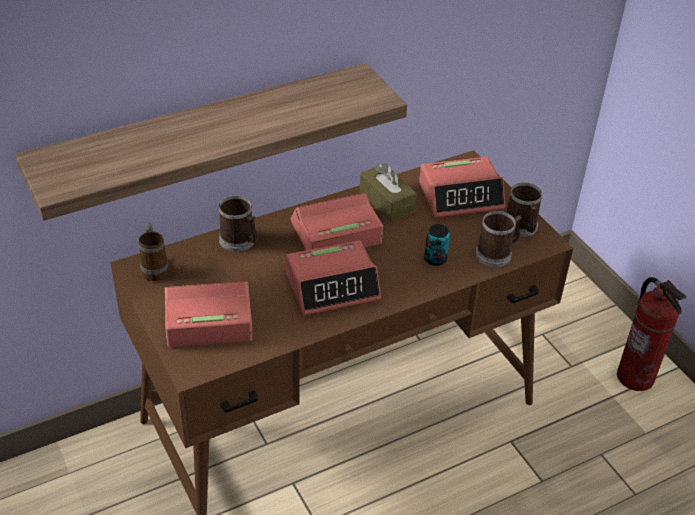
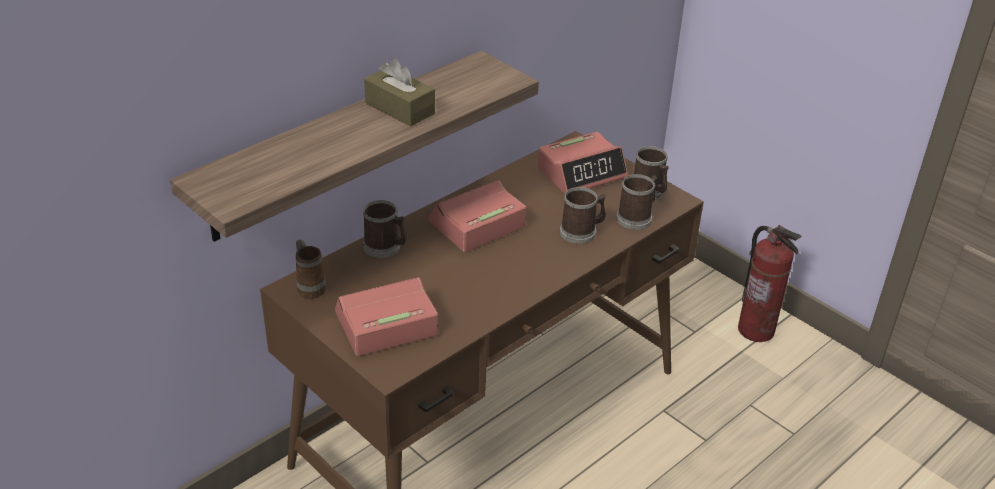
camera: 15 degrees left, 5 degrees down
(333, 286) = (495, 272): alarm clock -> none
(386, 201) = (513, 188): brown tissue box -> brown tissue box (400, 108)
(435, 259) = (582, 232): can -> mug

